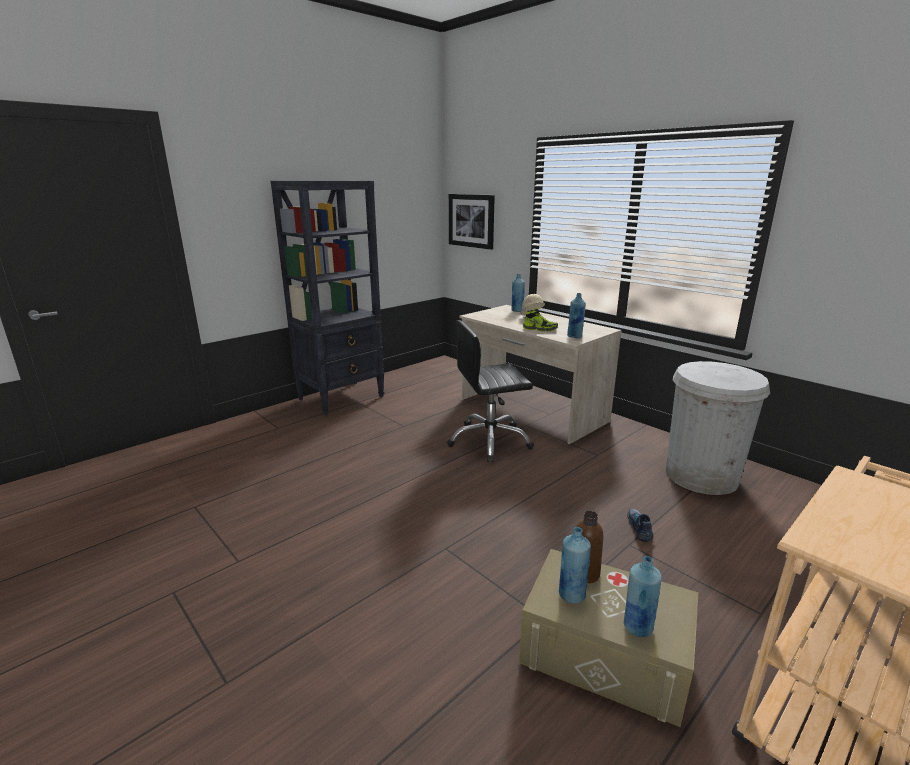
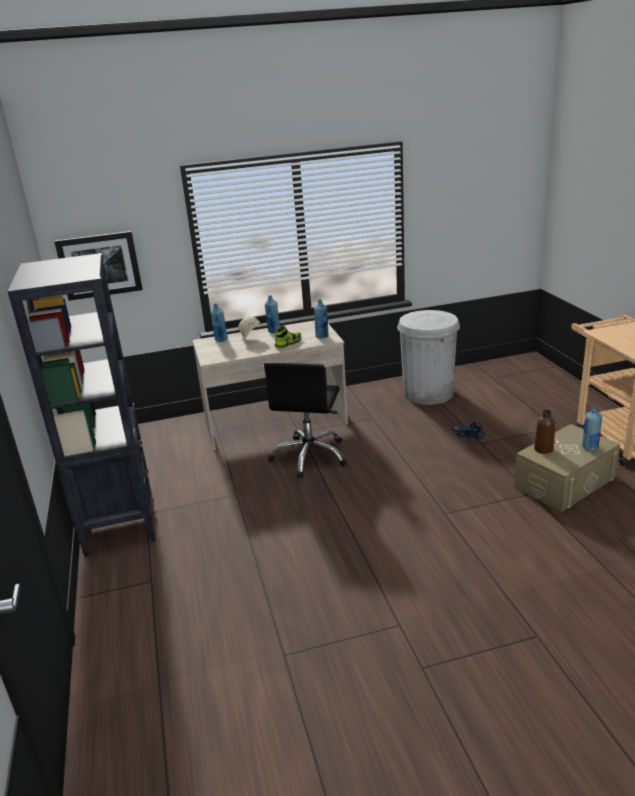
camera: 60 degrees left, 5 degrees up
(571, 595) = (560, 458): blue bottle -> blue bottle (274, 331)

